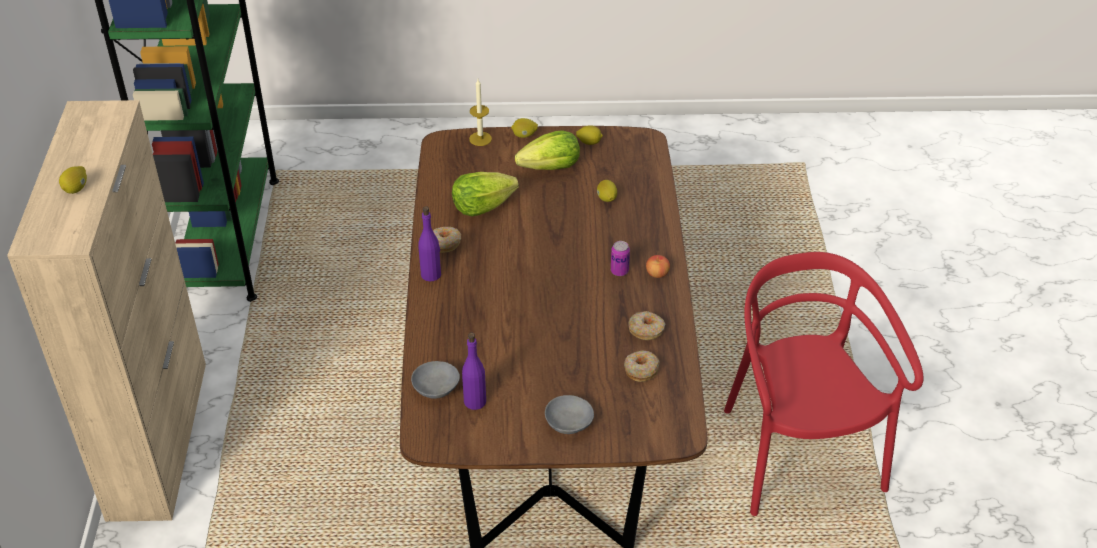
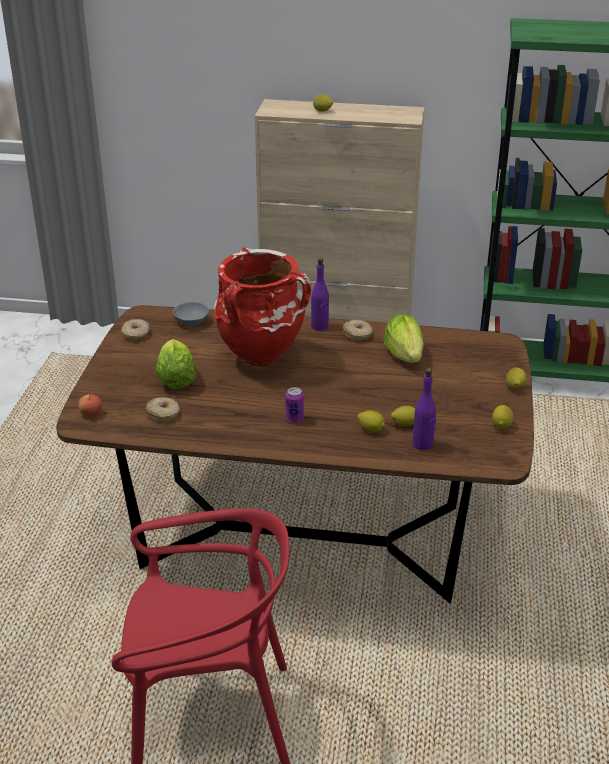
camera: 100 degrees right, 10 degrees down
(475, 401) = (169, 335): purple bottle -> purple bottle (423, 444)
(480, 139) = (509, 362): candle -> none
(512, 311) = (262, 359): none -> red vase
(551, 168) = (459, 397): lettuce -> lettuce (176, 379)
(570, 422) = (125, 373): grey bowl -> none
(621, 219) = (371, 430): none -> lemon
(646, 330) = (211, 423): donut -> donut (136, 334)
(657, 274) = (284, 440): apple -> apple (91, 413)

